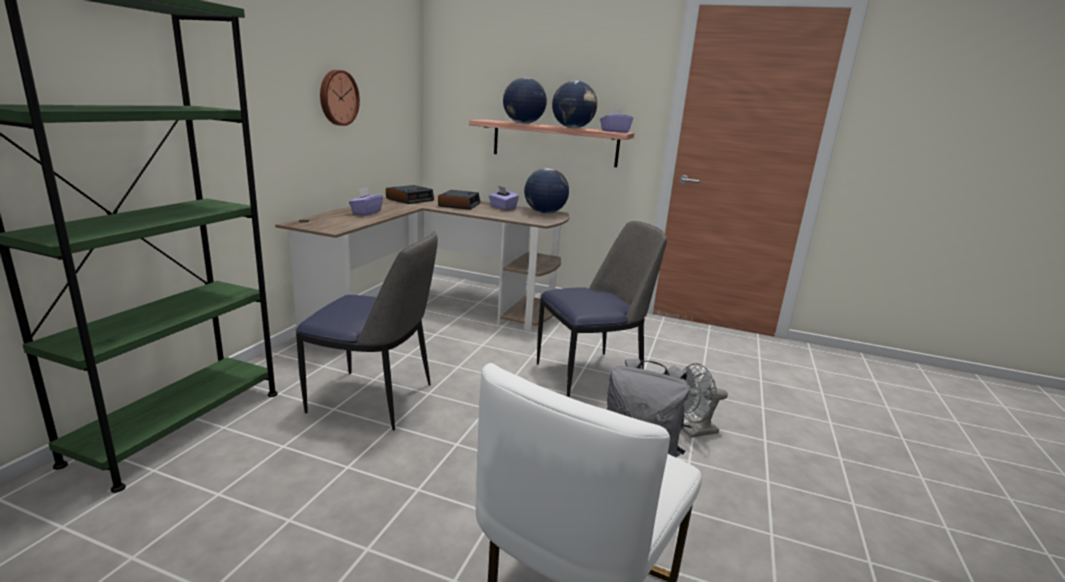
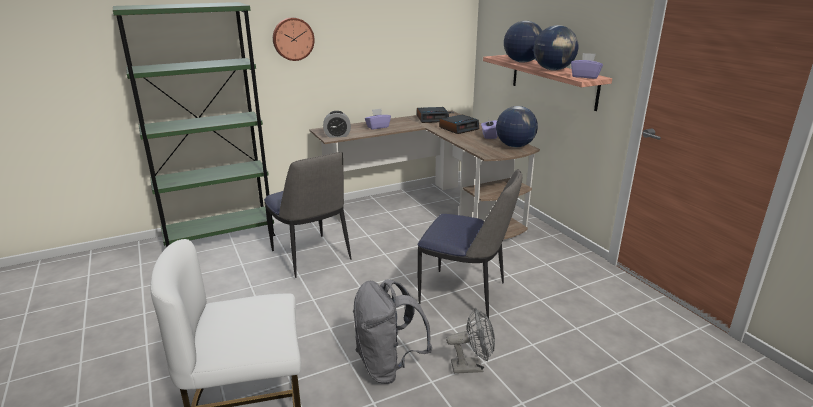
camera: 45 degrees right, 5 degrees up
(336, 226) = (337, 135): none -> alarm clock
(337, 98) = (373, 41): wall clock -> wall clock (293, 39)
(694, 431) = (472, 366): grey fan -> grey fan turned 150 degrees clockwise

